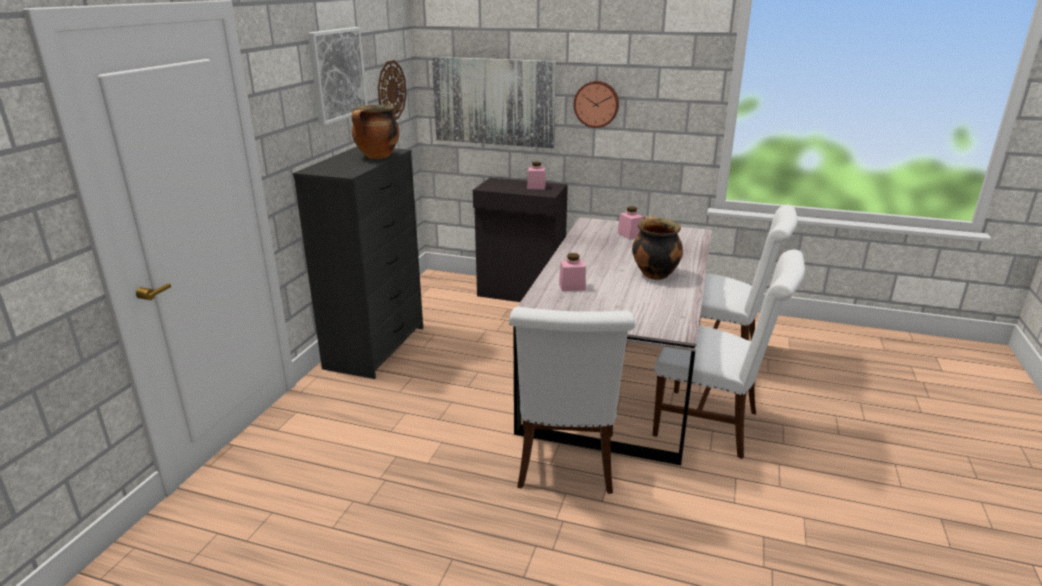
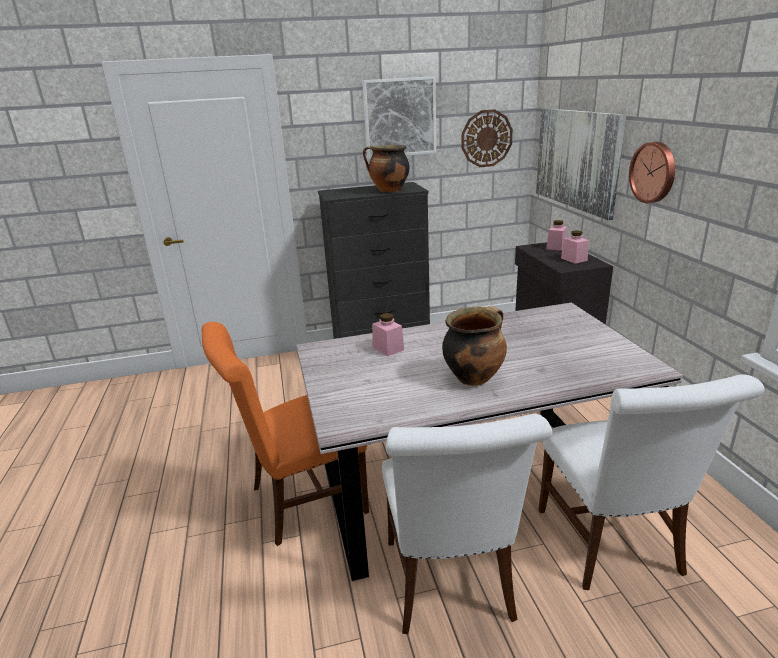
camera: 60 degrees right, 0 degrees up
(566, 464) = (301, 501): white chair -> orange chair
(630, 234) = (567, 336): pink jar -> pink jar (556, 247)

